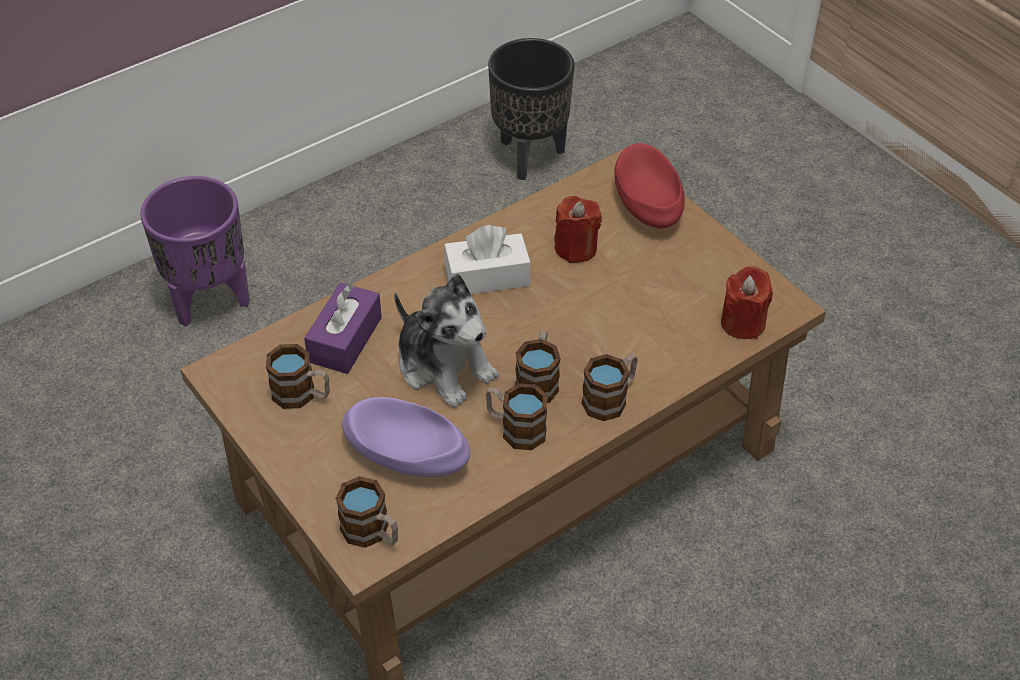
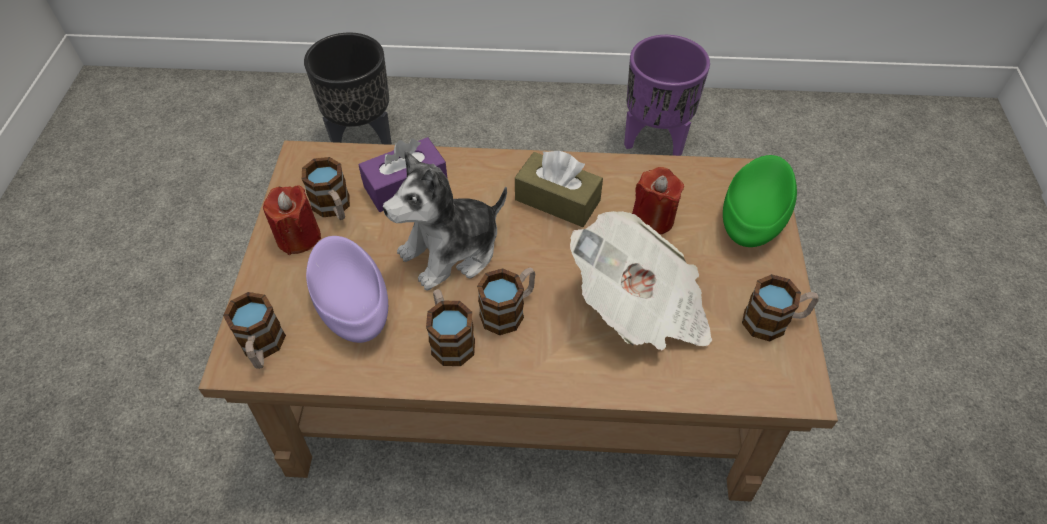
camera: 40 degrees right, 5 degrees up
(210, 300) = (450, 125): purple planter -> purple planter (655, 140)
(444, 366) = (451, 251): plush toy -> plush toy turned 60 degrees clockwise
(487, 277) = (557, 200): white tissue box -> brown tissue box
(530, 156) = (759, 144): black planter -> black planter (363, 139)
(610, 398) = (551, 366): mug -> mug (774, 321)
(631, 318) = (641, 307): none -> newspaper
(647, 203) = (754, 217): red bowl -> green bowl
(742, 323) = (739, 377): red candle -> red candle (298, 237)

